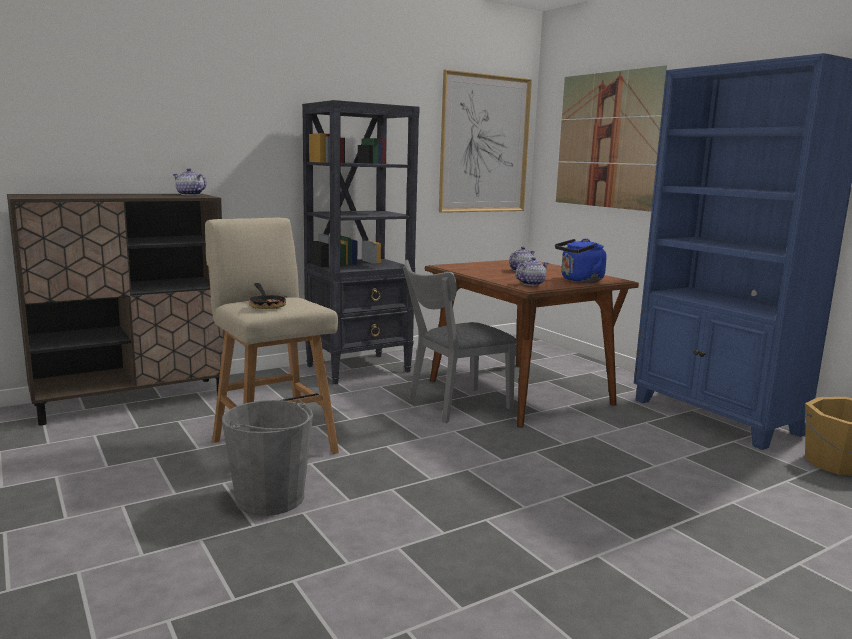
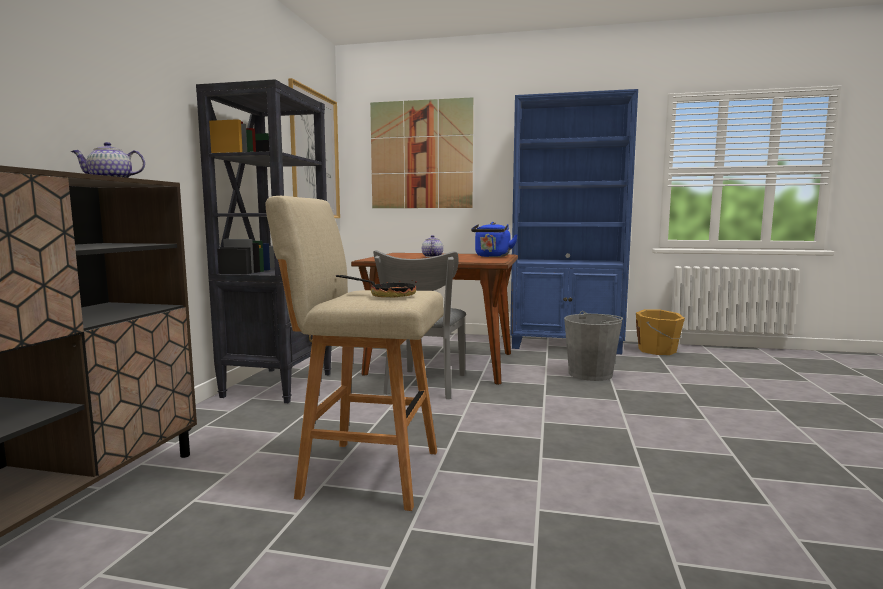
camera: 45 degrees left, 5 degrees down
(270, 498) = (486, 515): grey bucket -> grey bucket (590, 374)
(531, 284) = (481, 260): teapot -> none

